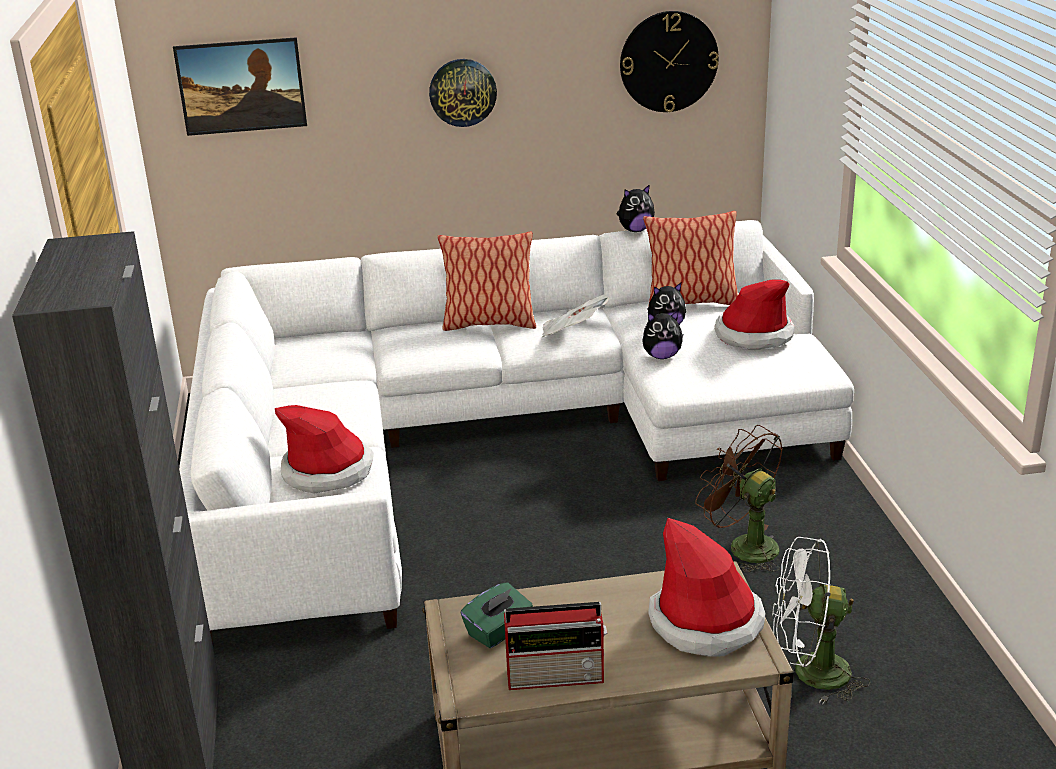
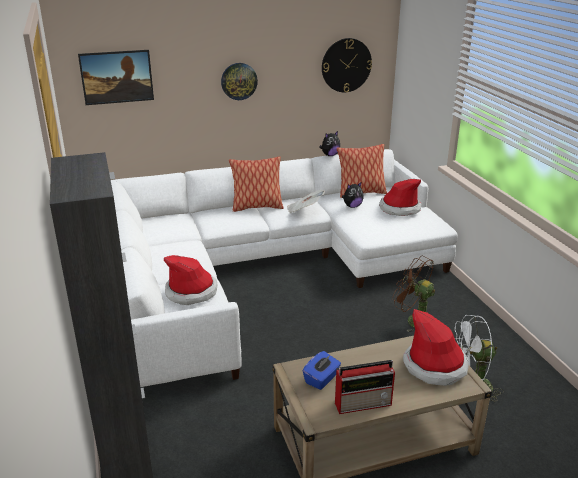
camera: 10 degrees left, 0 degrees up
(498, 631) = (321, 379): green tissue box -> blue tissue box
(661, 356) = (355, 221): plush toy -> none

